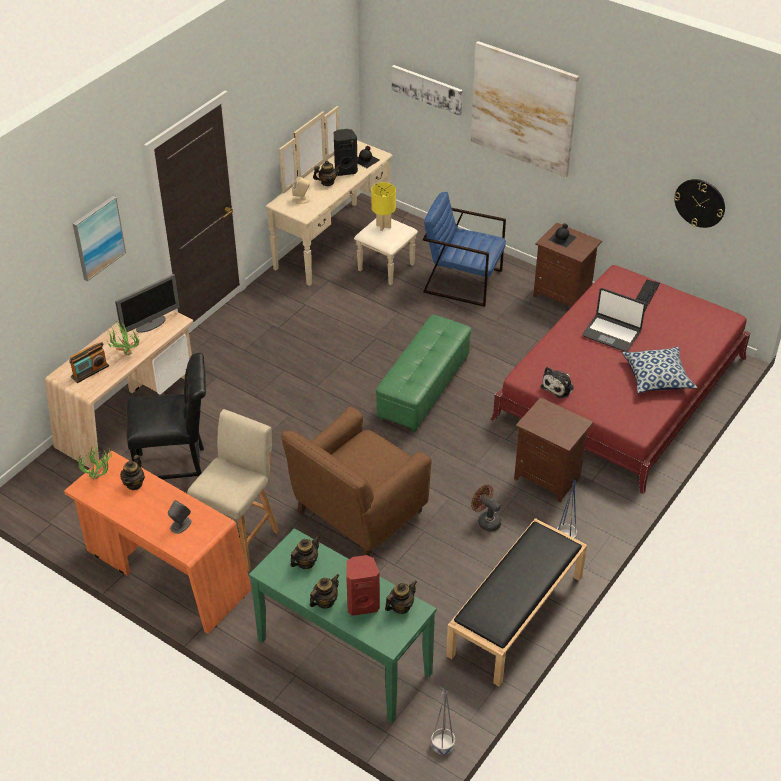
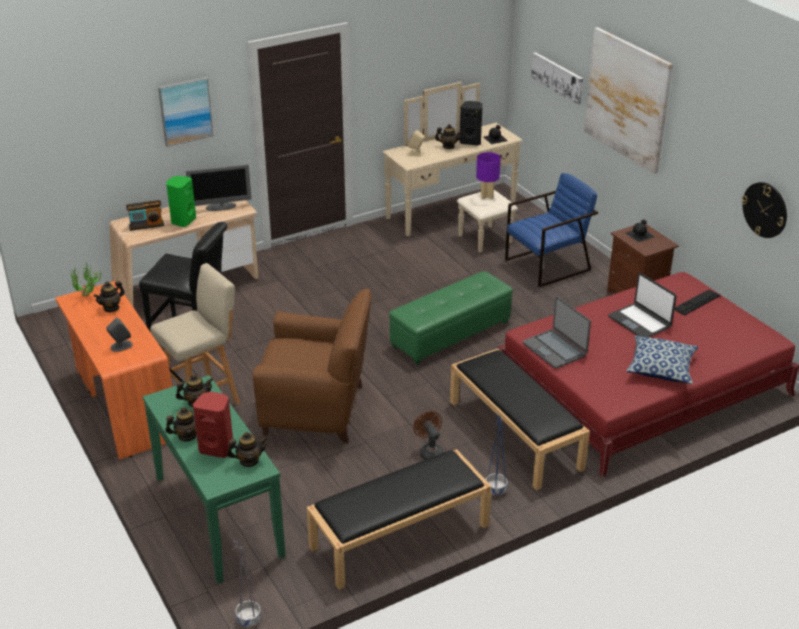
camera: 25 degrees right, 10 degrees down
(124, 354) = (182, 221): potted plant -> green speaker
(357, 513) = (317, 410): brown armchair -> brown armchair turned 150 degrees counterclockwise
(383, 226) = (486, 196): yellow table lamp -> purple table lamp
(463, 281) = (548, 265): blue armchair -> blue armchair turned 105 degrees clockwise
(548, 477) = (516, 435): brown nightstand -> black bench
(558, 387) = (555, 349): plush toy -> laptop

